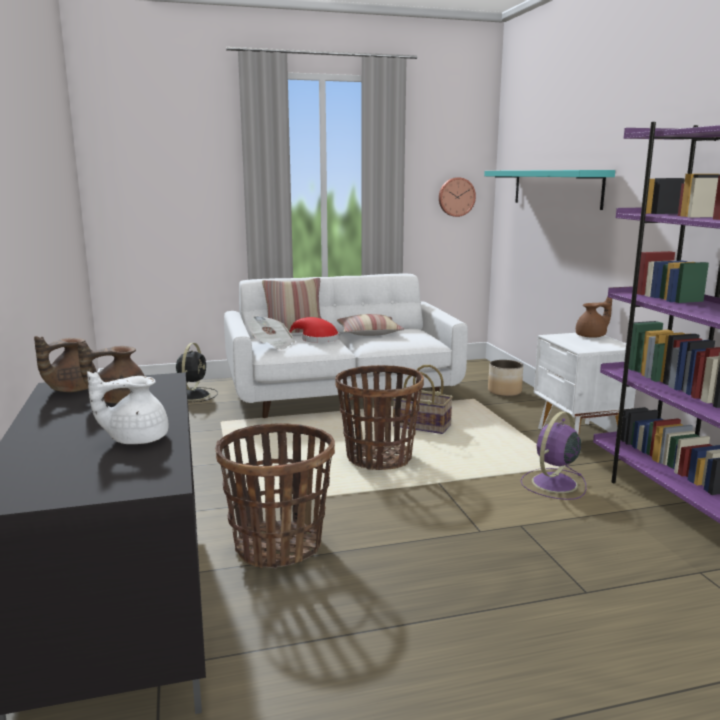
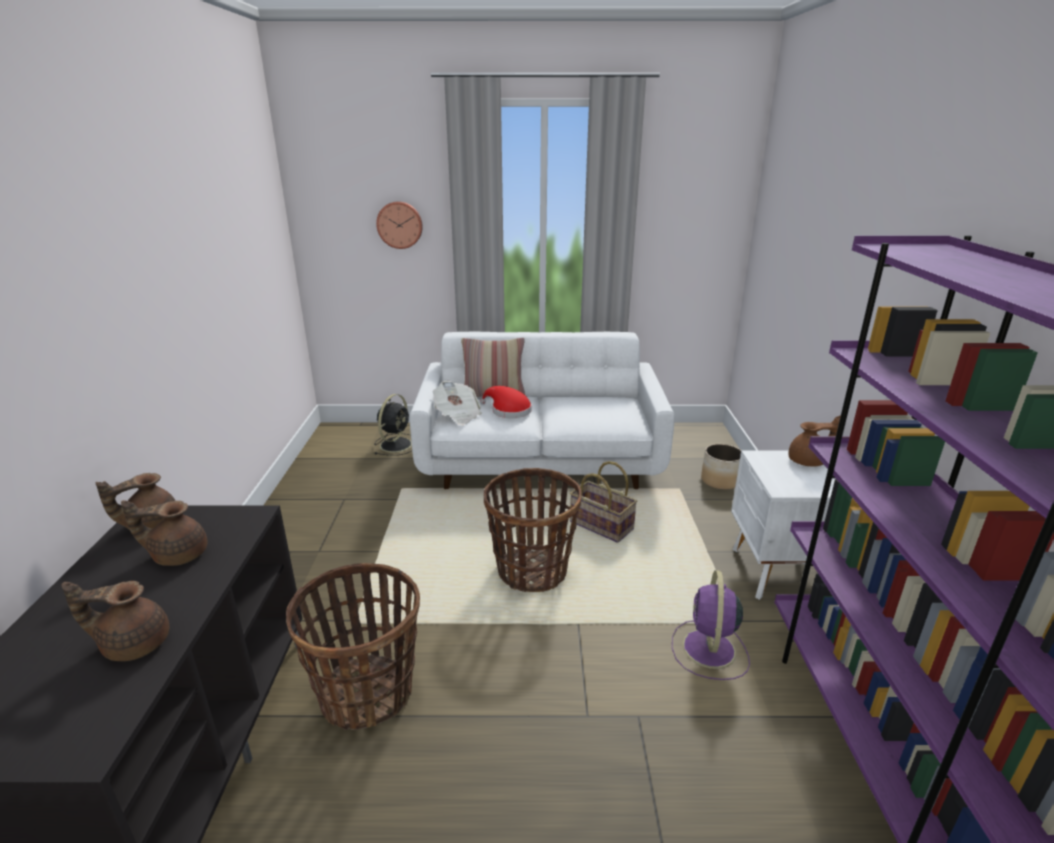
camera: 15 degrees right, 10 degrees up
(136, 439) = (134, 643): white teapot -> brown teapot
(368, 333) = (570, 403): pillow -> none
(456, 197) = (701, 242): wall clock -> wall clock (400, 225)
(553, 484) = (709, 650): purple fan -> purple fan turned 45 degrees counterclockwise
(556, 188) = (806, 256): turquoise shelf -> none

